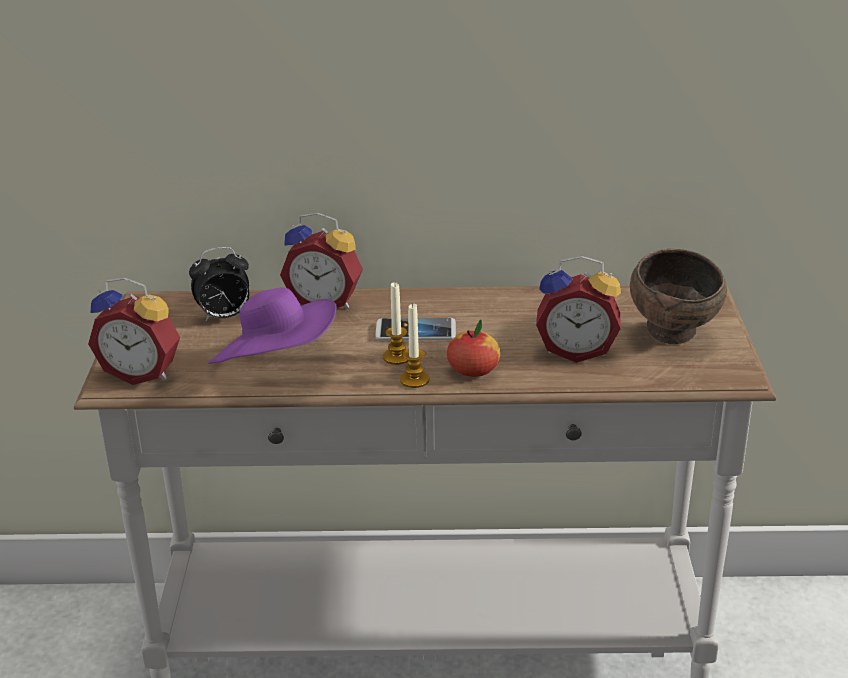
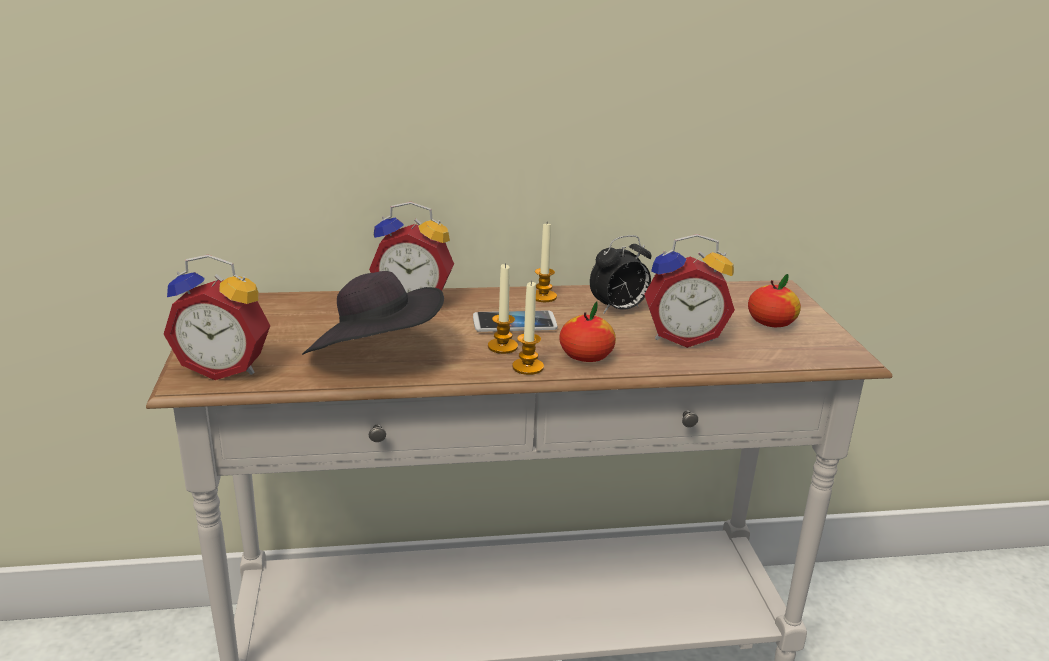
camera: 10 degrees left, 5 degrees down
(224, 317) = (309, 314): alarm clock -> alarm clock (618, 310)
(277, 364) = (376, 356): purple hat -> black hat
(453, 301) = (543, 297): none -> candle
(674, 336) = (771, 323): brown bowl -> apple

